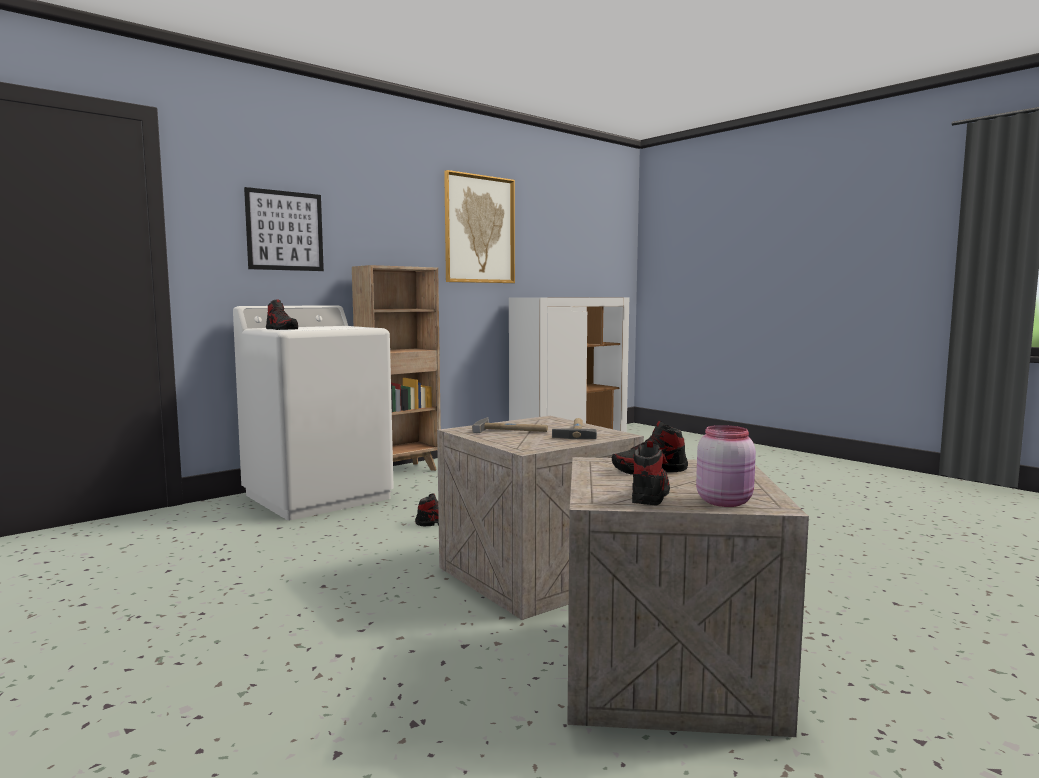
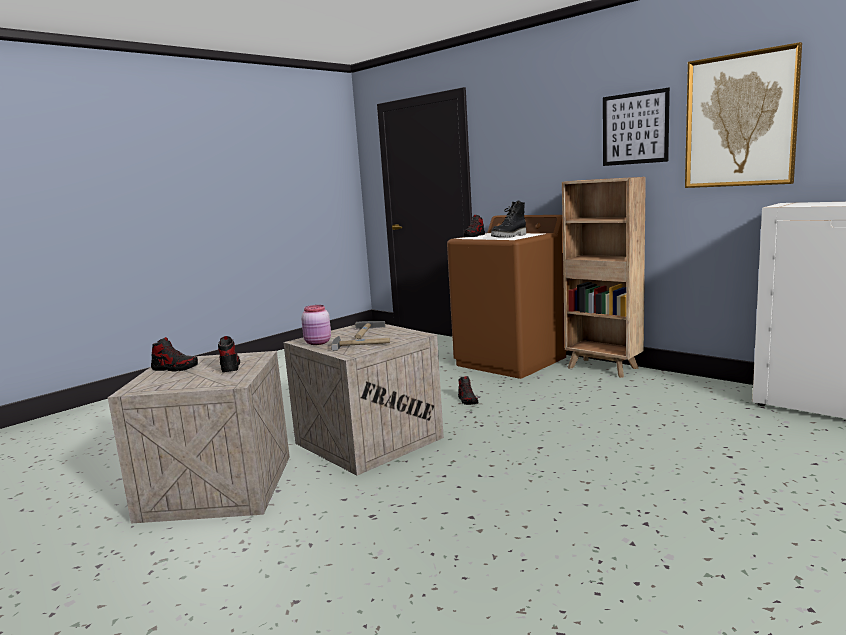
camera: 85 degrees right, 5 degrees up
(285, 231) = (534, 155): picture -> picture (635, 128)
(318, 496) = (512, 361): white washing machine -> brown washing machine
(339, 327) = (509, 236): none -> black boot
(725, 501) = (148, 381): pink jar -> pink jar (318, 343)

